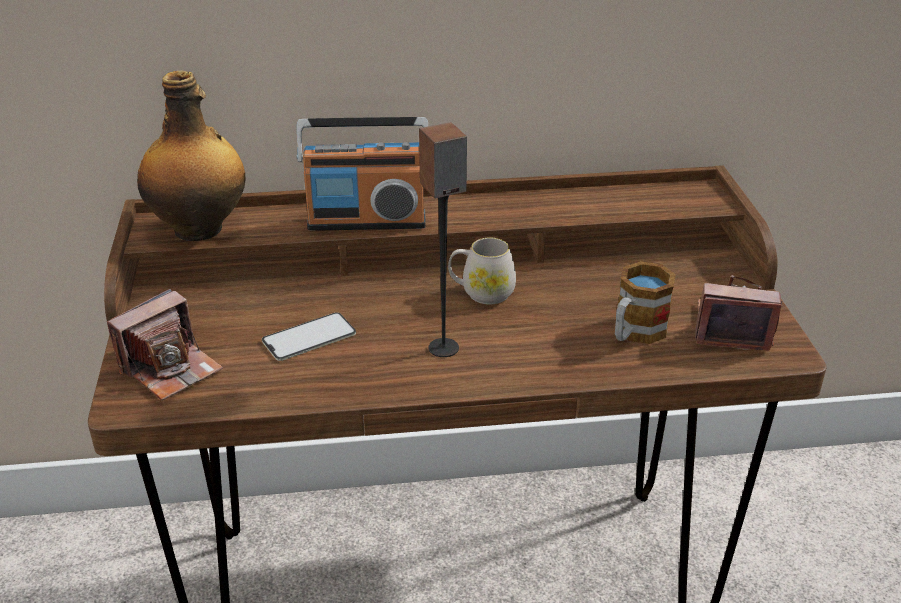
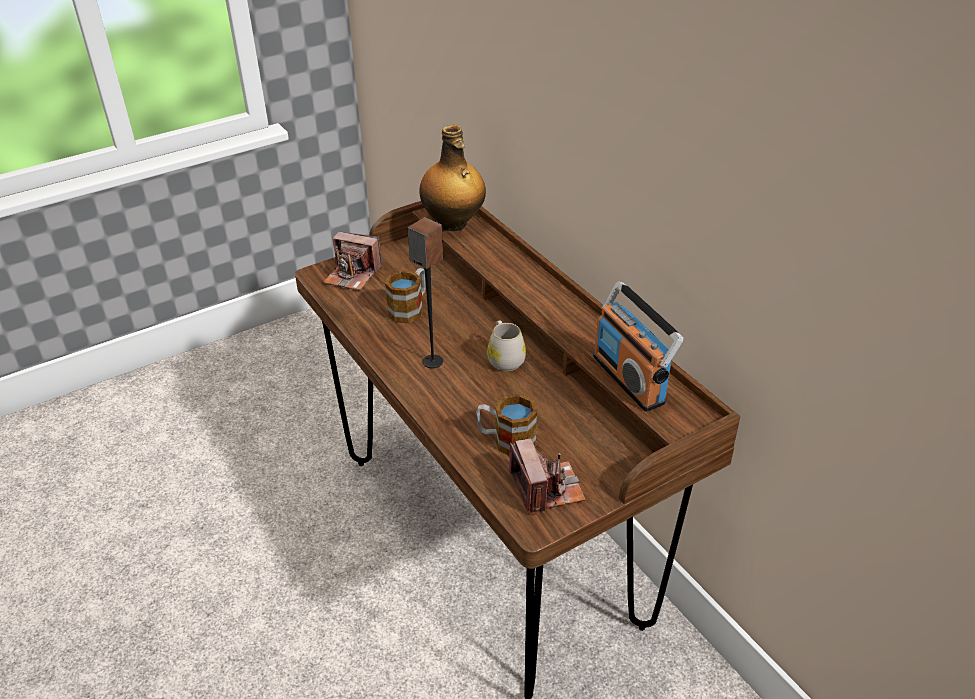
camera: 65 degrees right, 5 degrees up
(309, 337) = (410, 308): phone -> mug
(367, 221) = (510, 276): radio -> radio (629, 379)

